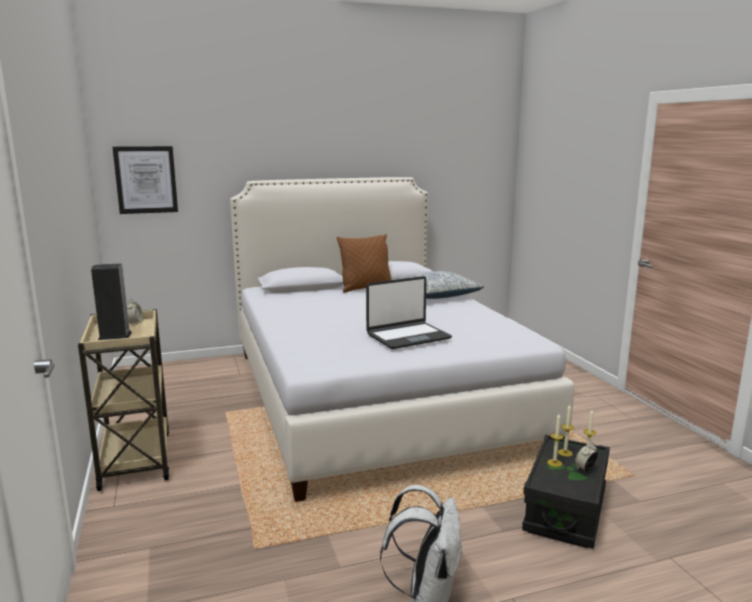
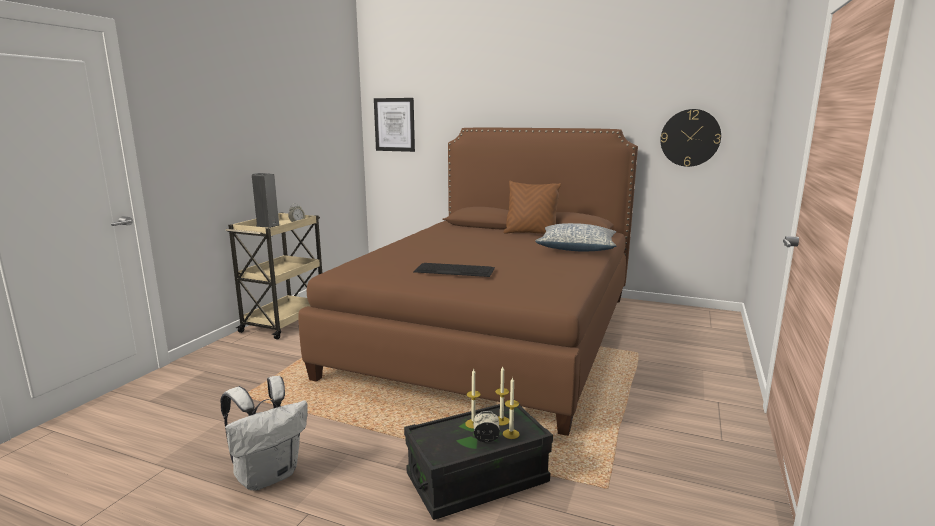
camera: 40 degrees right, 0 degrees up
(374, 396) = (492, 333): white bed -> brown bed
(408, 336) = (455, 270): laptop -> keyboard
(463, 182) = (690, 138): none -> wall clock

